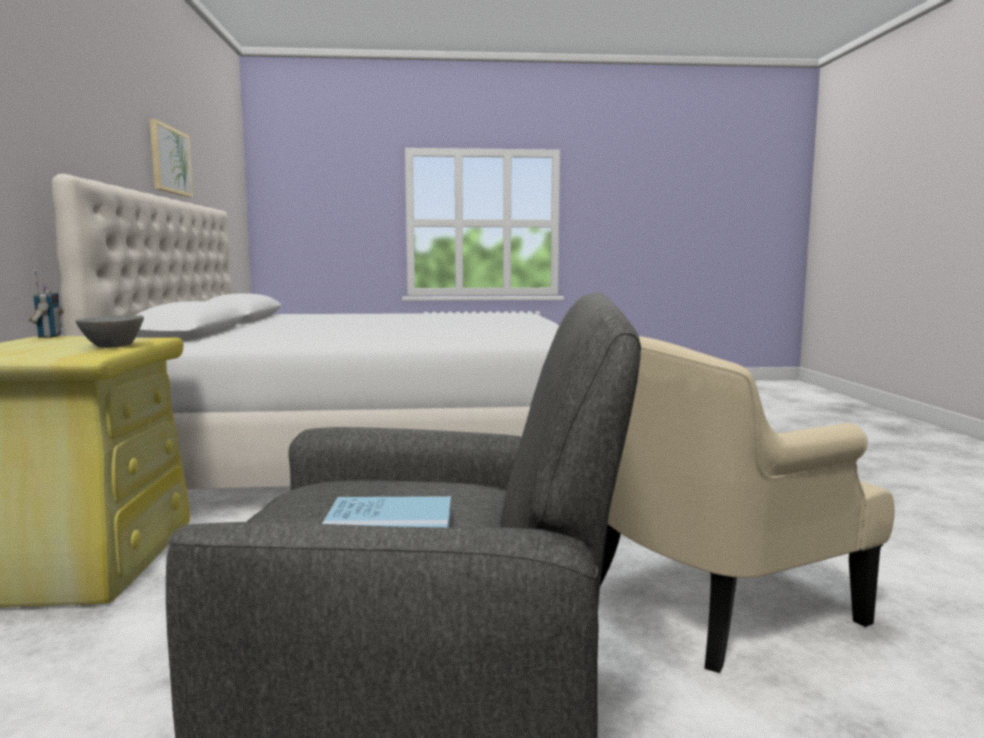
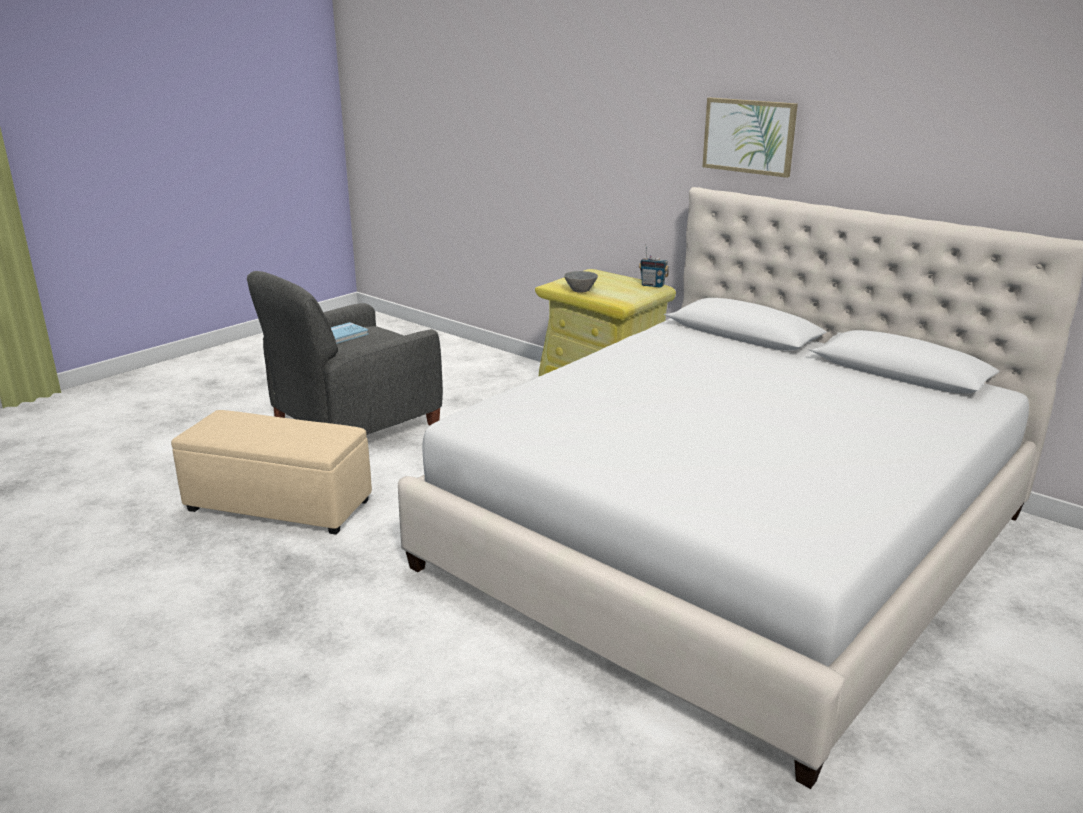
camera: 135 degrees right, 15 degrees up
(170, 160) = (979, 167): picture -> picture (749, 136)
(709, 602) = (280, 505): beige armchair -> beige ottoman

